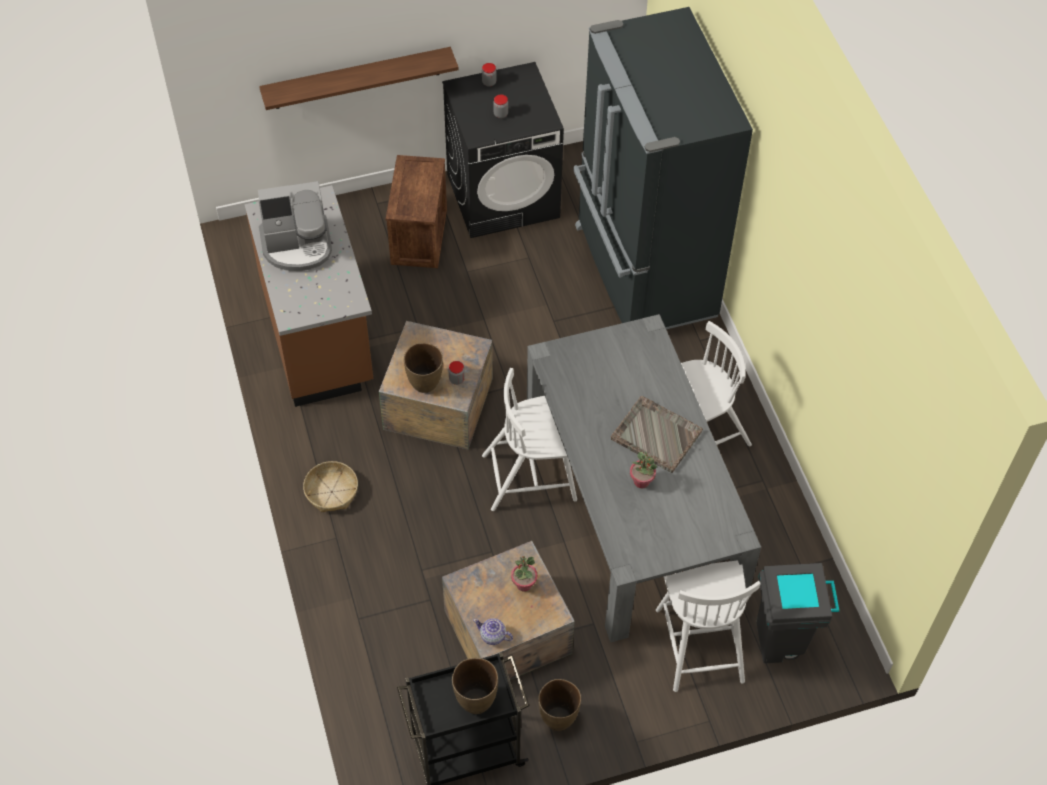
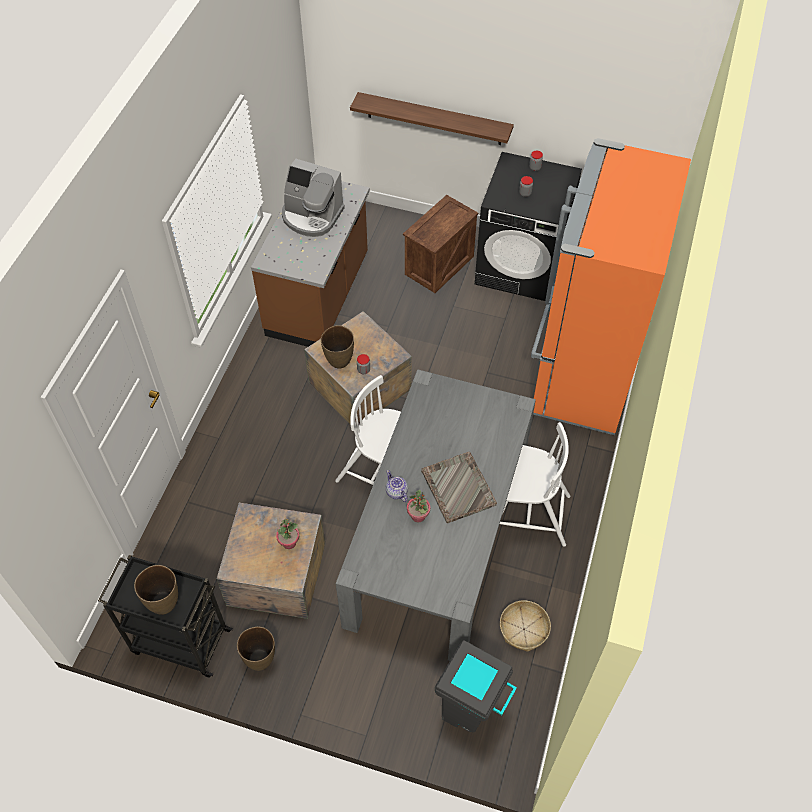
camera: 35 degrees right, 0 degrees up
(332, 492) = (241, 406): basket -> basket (524, 629)
(493, 636) = (237, 567): teapot -> teapot (396, 492)
(642, 272) = (582, 372): black fridge -> orange fridge
(699, 643) = (405, 671): white chair -> none

